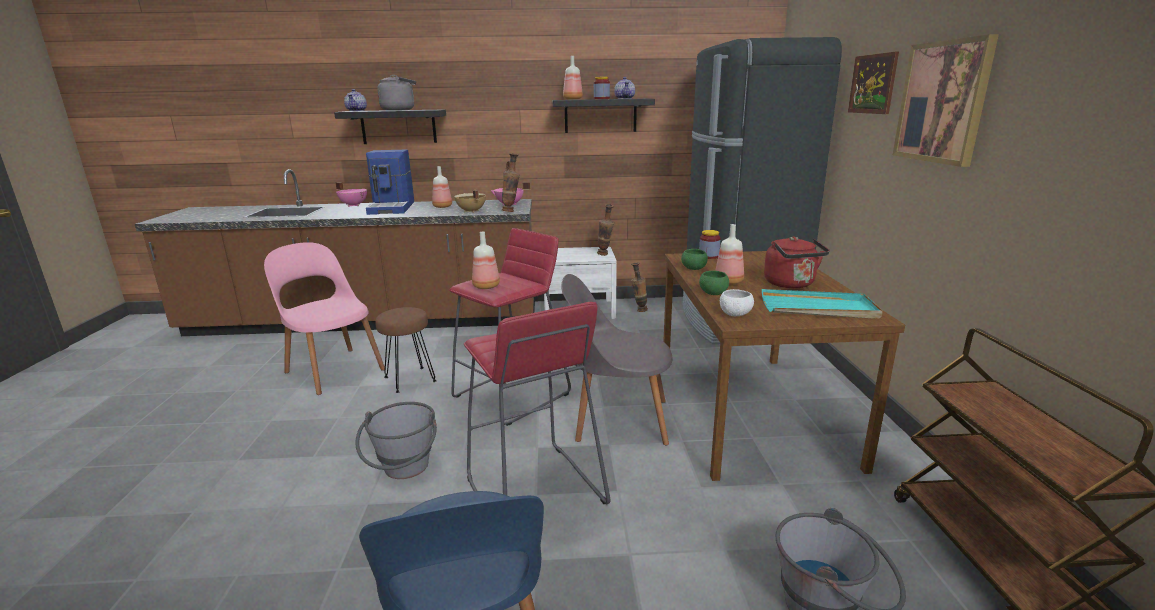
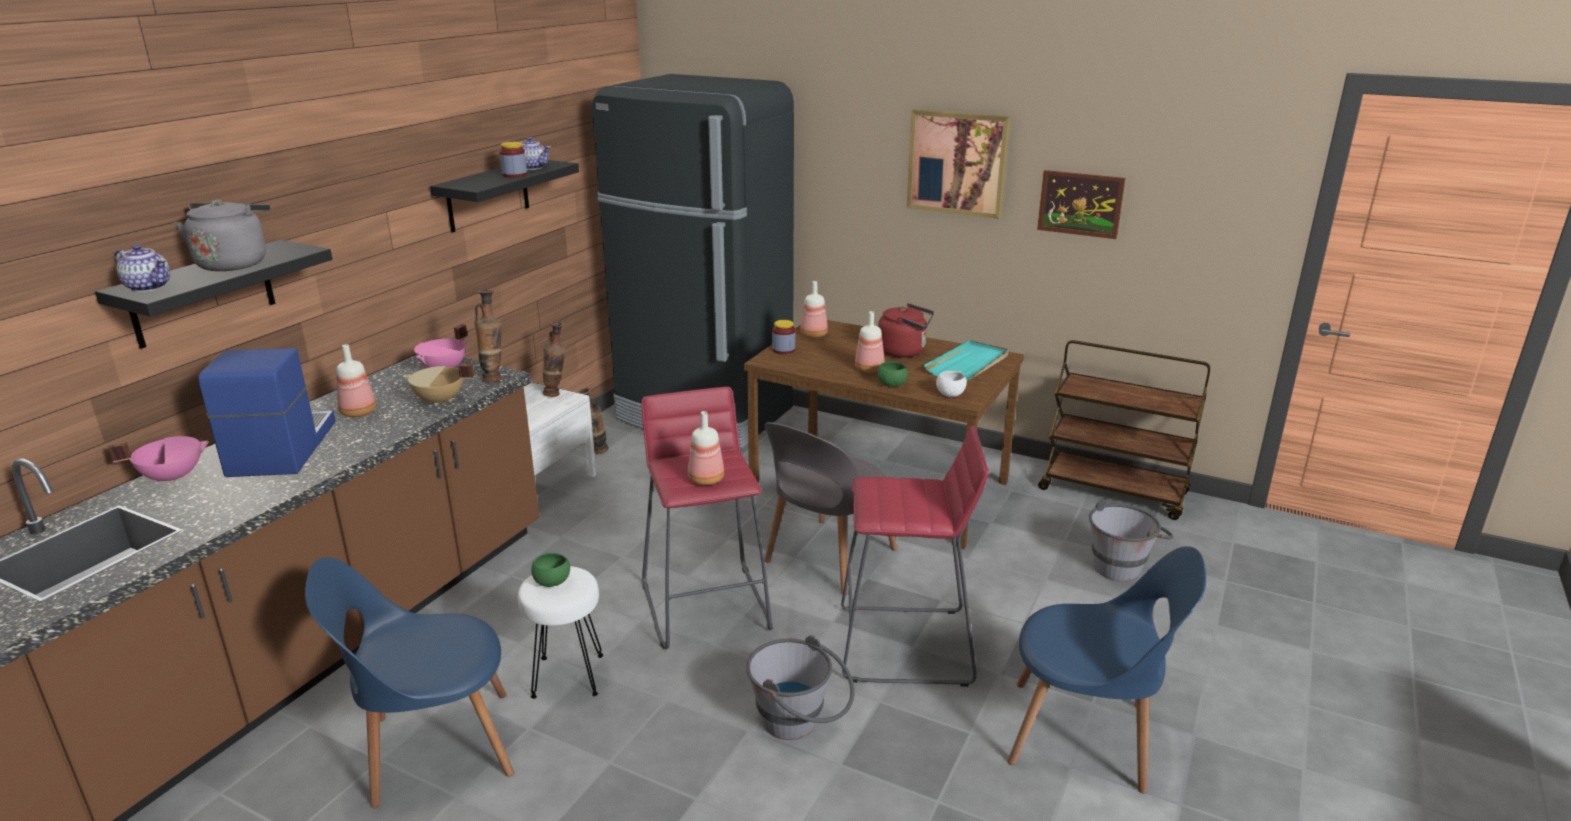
camera: 60 degrees left, 5 degrees up
(333, 369) = (434, 748): pink chair -> blue chair
(392, 208) = (280, 449): coffee machine -> coffee machine turned 120 degrees counterclockwise
(409, 380) = (568, 677): brown stool -> white stool
(572, 99) = (472, 182): bottle -> bottle (814, 335)
(693, 269) = (813, 368): green bowl -> green bowl (552, 582)
(872, 84) = (850, 136): picture -> picture (1080, 204)

